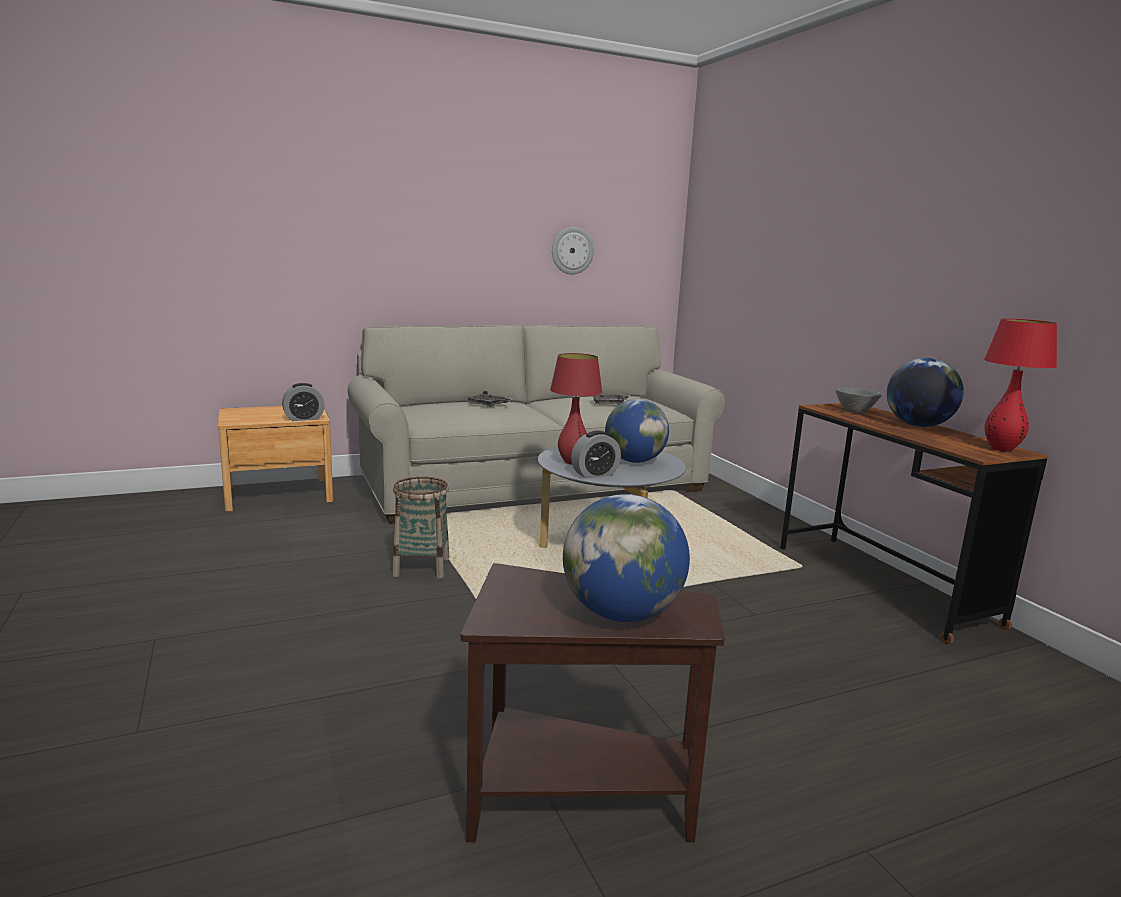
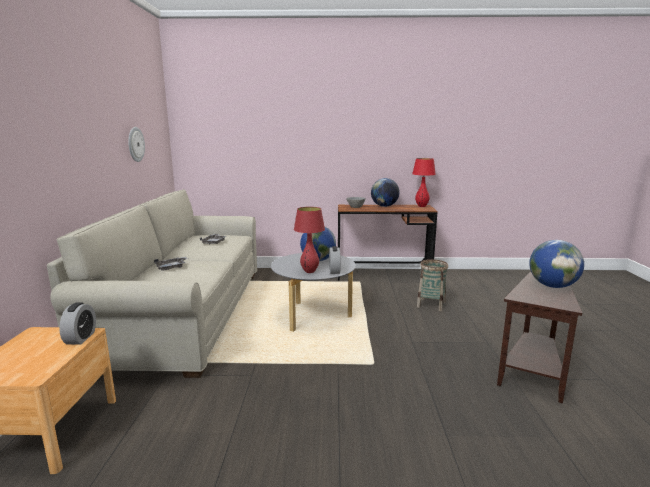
camera: 65 degrees left, 0 degrees up
(421, 567) = (289, 375): basket -> basket (431, 304)

